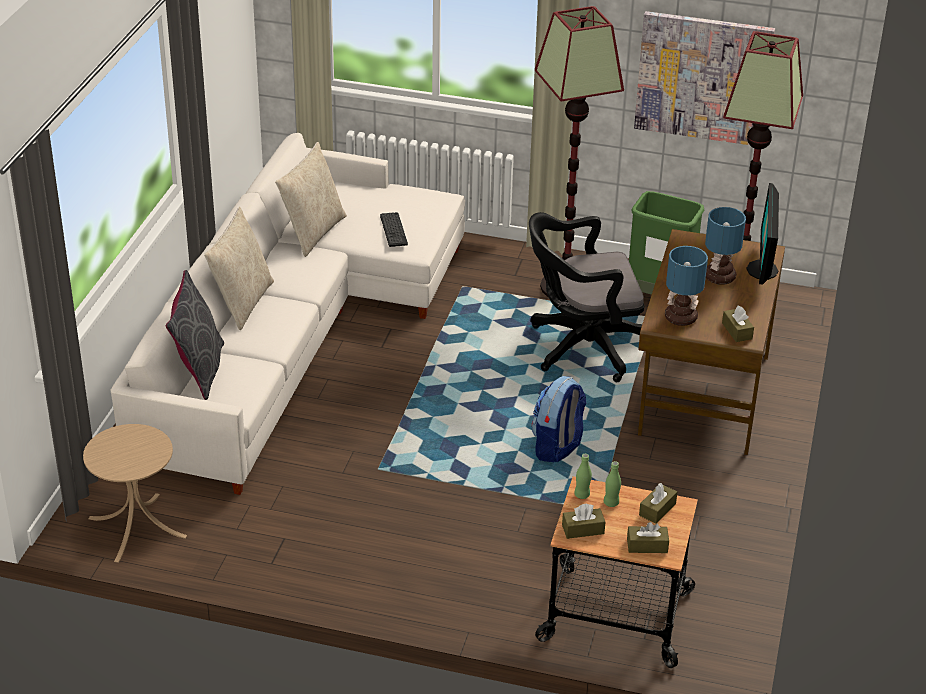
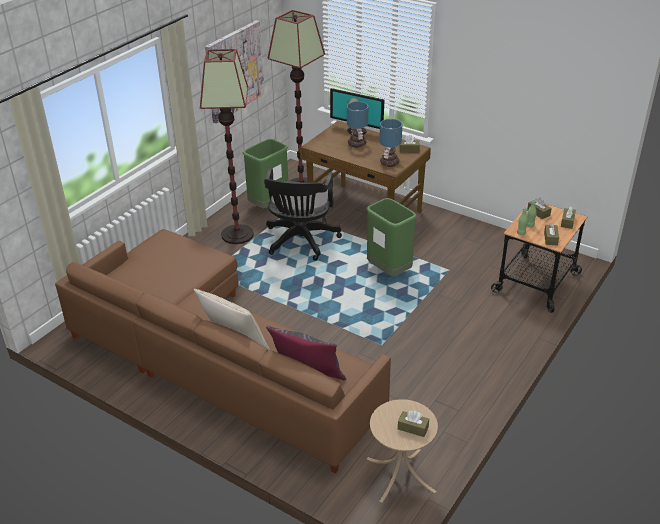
camera: 70 degrees left, 0 degrees up
(122, 460) = (413, 428): none -> brown tissue box
(293, 332) = (213, 357): white sofa -> brown sofa
(313, 233) = (167, 296): beige pillow -> none
(393, 230) = (191, 260): keyboard -> none
(557, 447) = (389, 271): backpack -> green trash can

